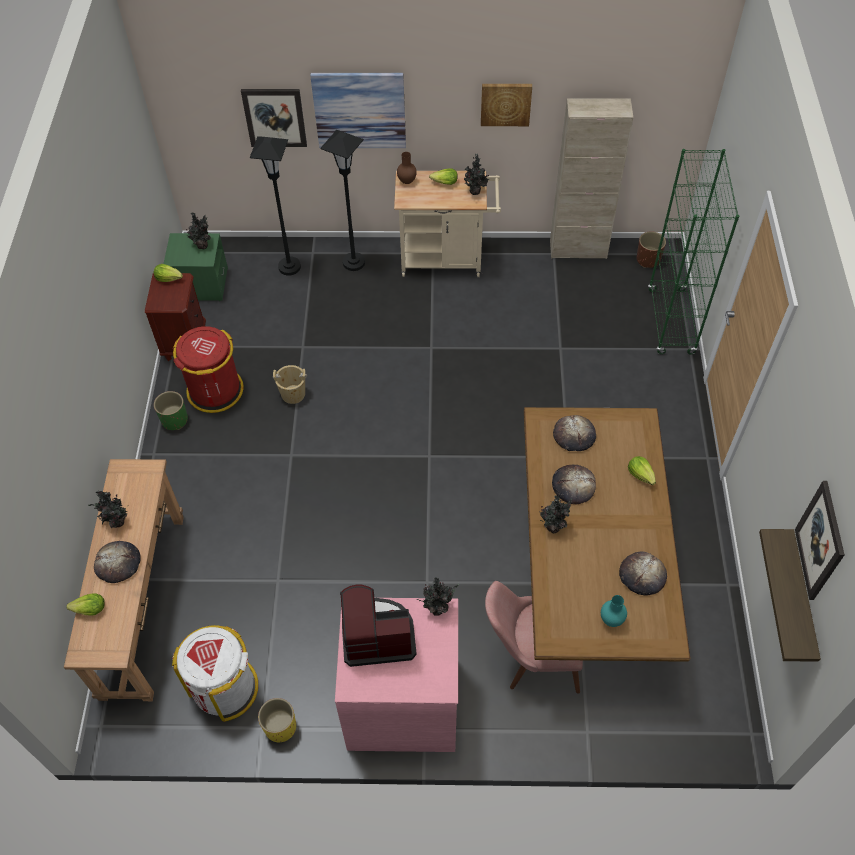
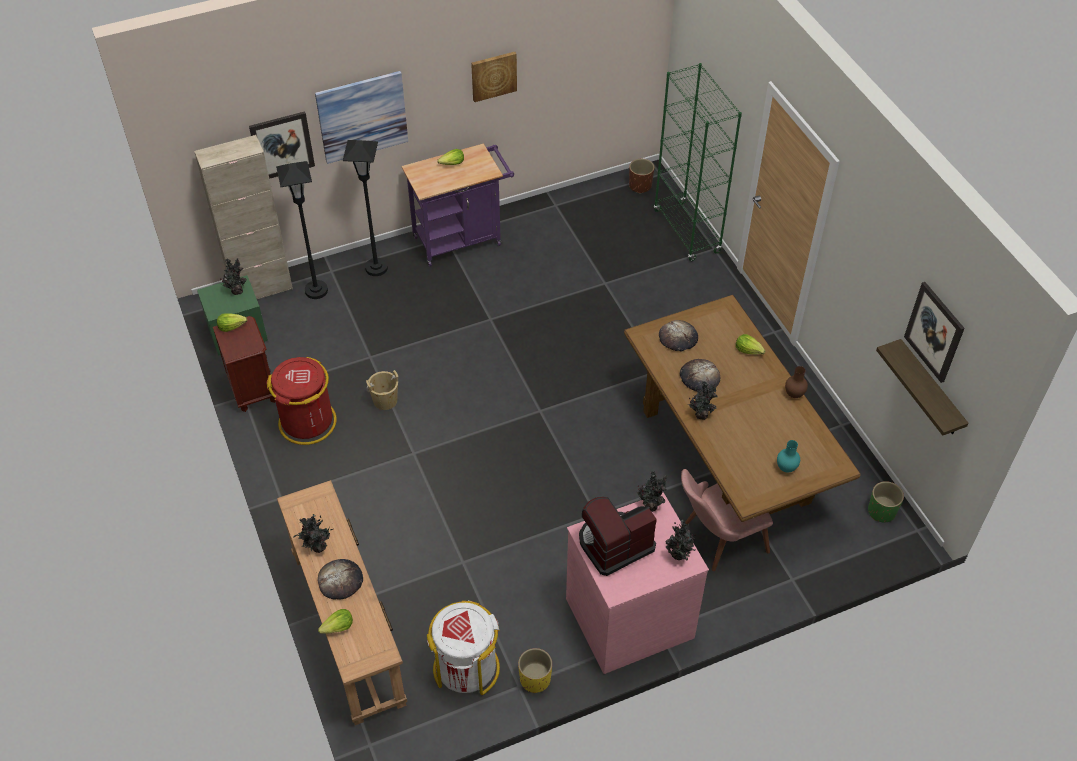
camera: 25 degrees left, 5 degrees down
(175, 420) = (283, 461): green planter -> green planter (881, 511)
(407, 181) = (417, 172): brown vase -> brown vase (794, 394)
(447, 259) = (462, 239): beige cart -> purple cart
(475, 192) = (484, 164): potted plant -> potted plant (679, 555)
(578, 249) = (575, 195): beige cabinet -> beige cabinet (261, 289)
(642, 575) = (791, 426): bread -> none

